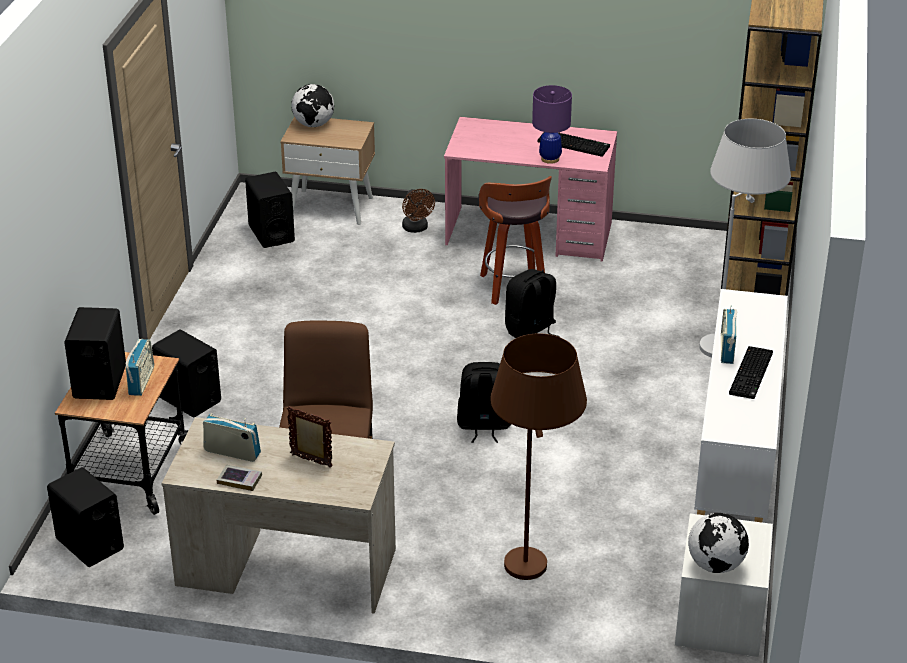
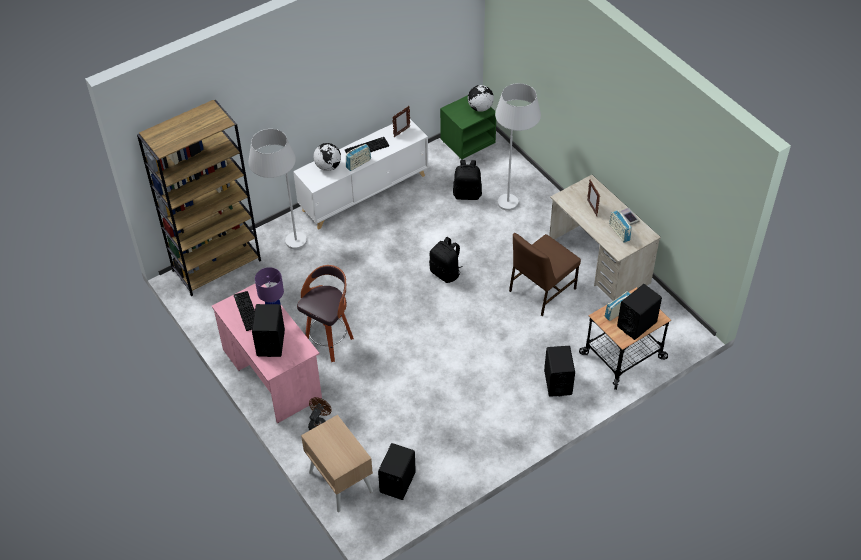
camera: 135 degrees left, 15 degrees up
(90, 544) = (670, 328): black speaker -> black speaker (270, 343)
(314, 125) = (336, 459): globe -> globe (328, 166)
(531, 331) = (358, 309): black backpack -> black backpack (467, 194)
(532, 581) = (513, 195): brown floor lamp -> white floor lamp
(720, 620) = (468, 140): white nightstand -> green nightstand
(745, 422) = (401, 132): none -> picture frame

